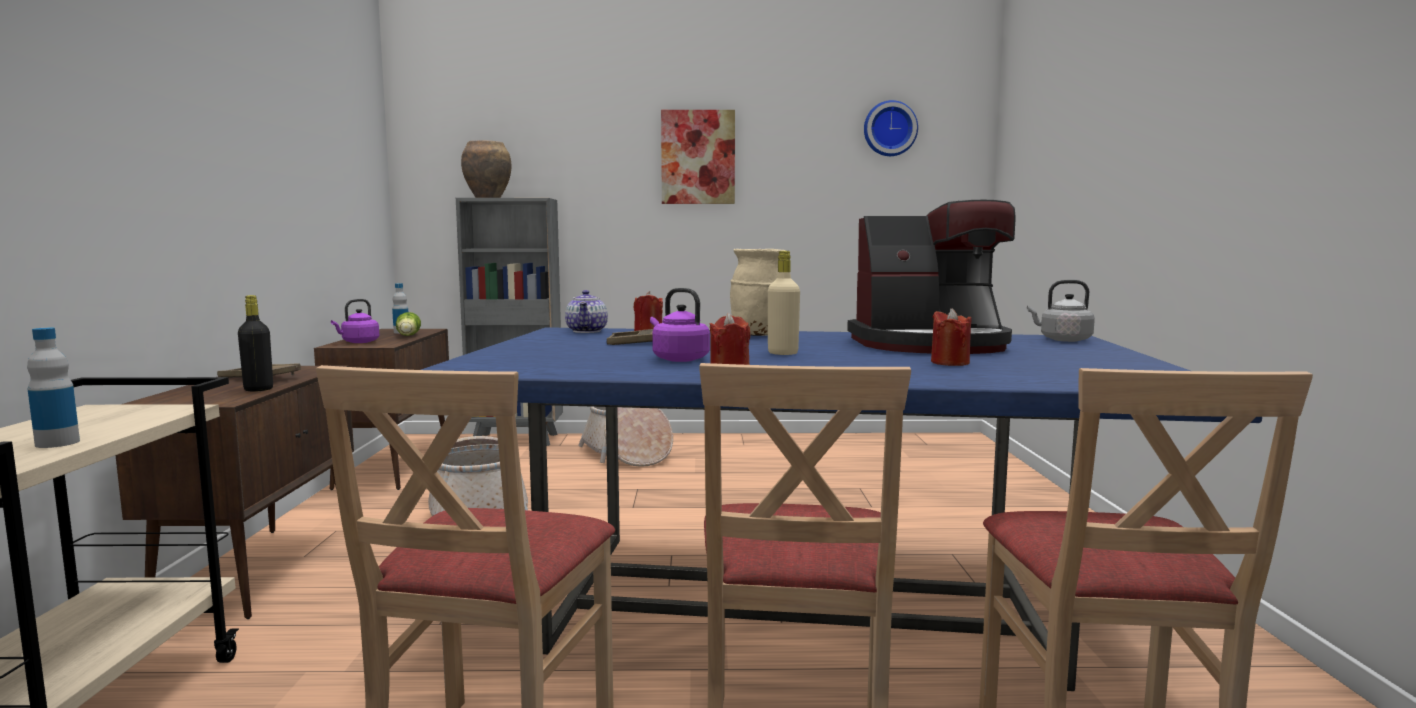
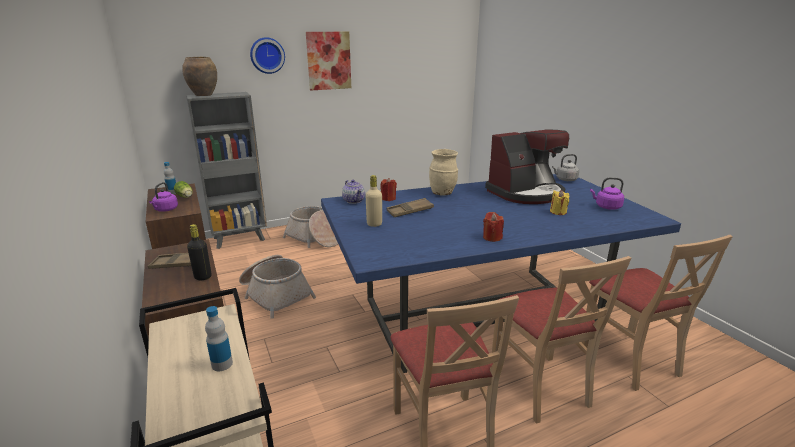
camera: 25 degrees left, 15 degrees up
(678, 359) = (451, 228): purple kettle -> purple kettle (606, 207)
(783, 353) = (484, 213): beige bottle -> beige bottle (374, 224)
(889, 129) = (428, 41): wall clock -> wall clock (267, 55)
(950, 363) = (558, 212): red candle -> yellow candle

